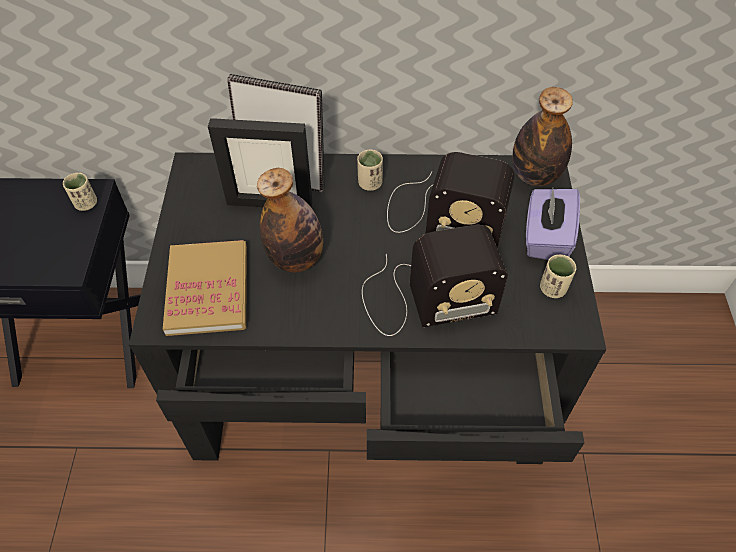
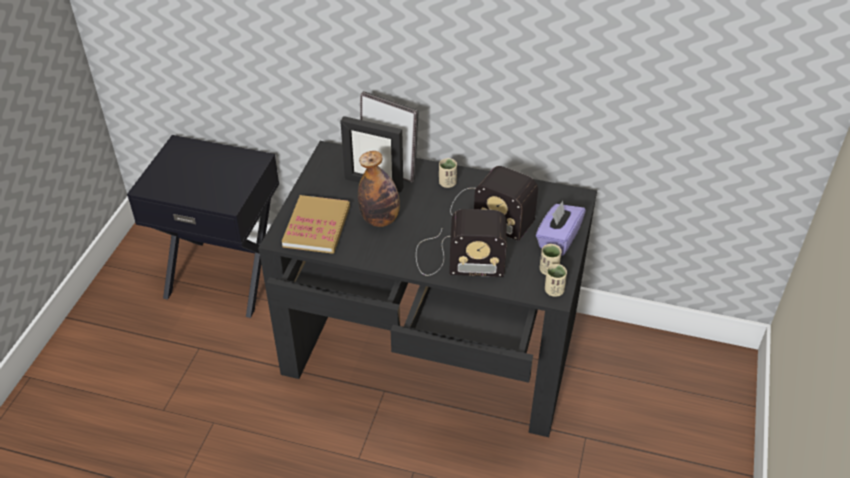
camera: 15 degrees right, 10 degrees down
(86, 204) = (251, 166): beige cup -> beige cup (554, 290)
(535, 176) = (568, 199): bottle -> none

